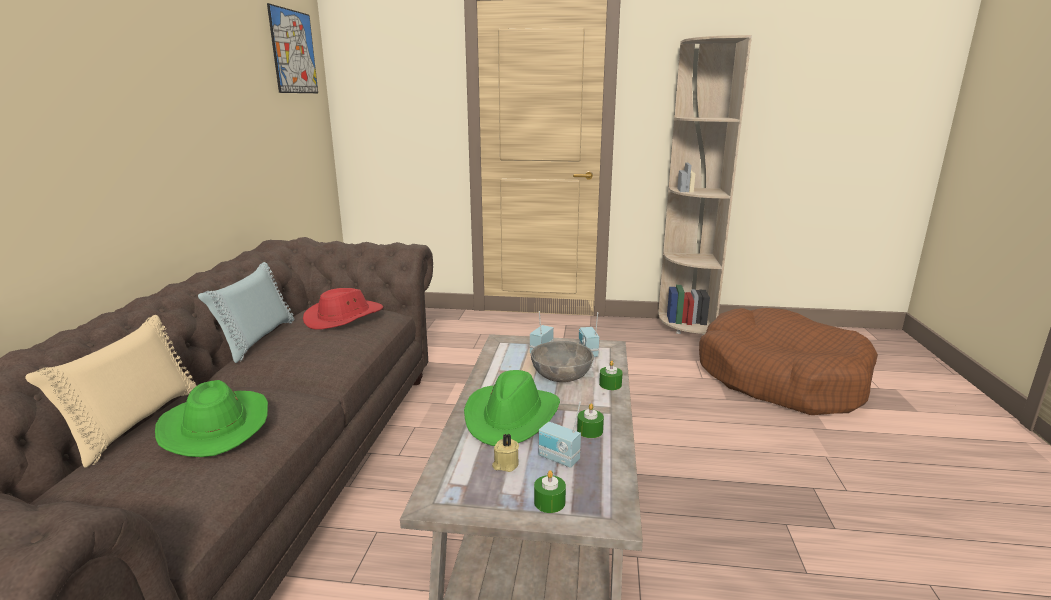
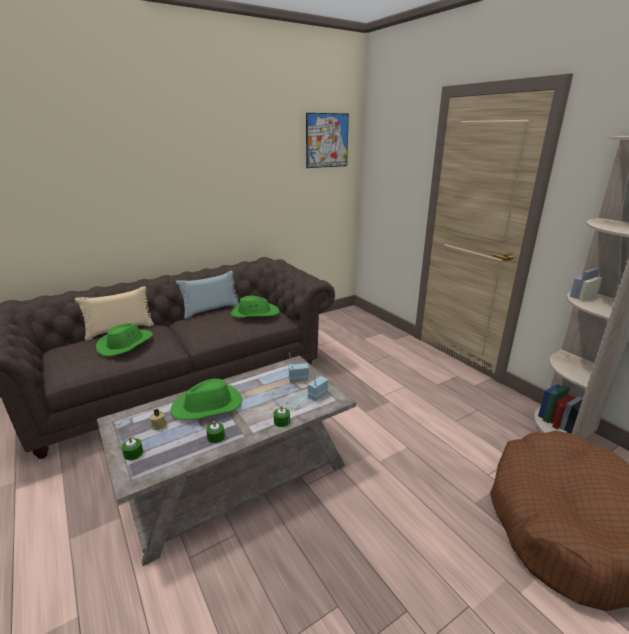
camera: 50 degrees right, 5 degrees up
(344, 317) = (254, 313): red hat -> green hat
(558, 459) = (176, 439): radio -> none
(561, 376) = (272, 400): grey bowl -> none

